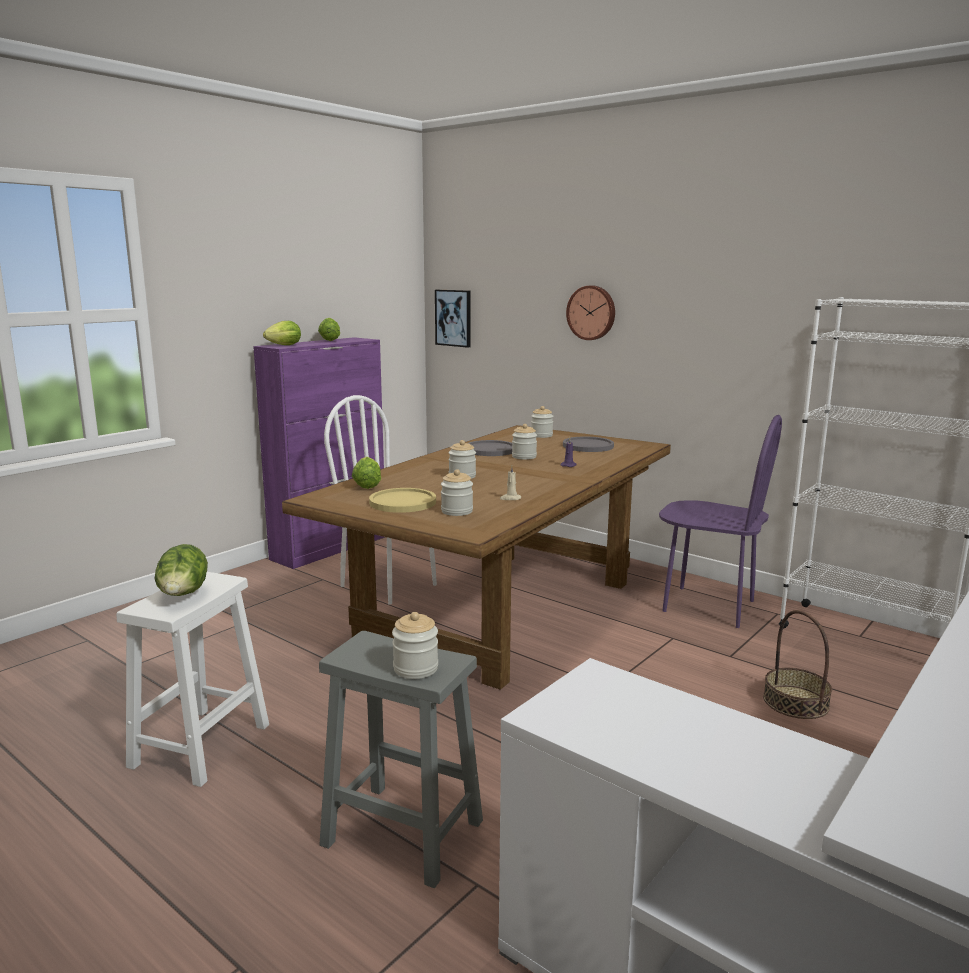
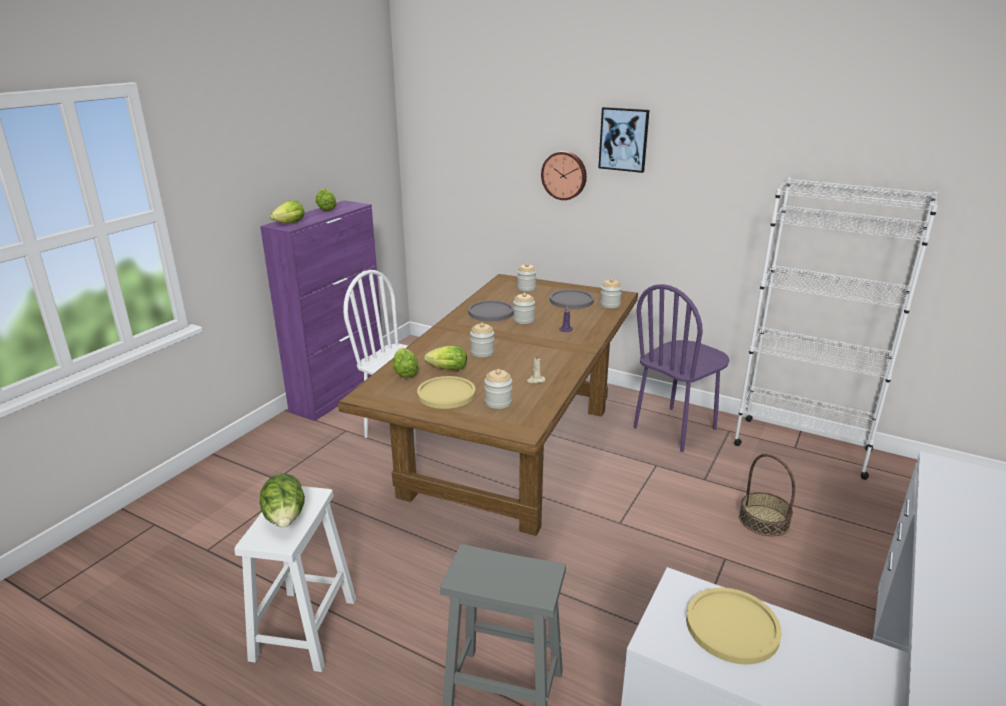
camera: 10 degrees left, 10 degrees up
(413, 486) = (445, 369): none -> lettuce
(415, 668) = (523, 585): jar -> jar (610, 304)
(454, 318) = (429, 171): picture -> picture (624, 139)
(646, 714) = (732, 626): none -> yellow plate
(708, 606) = (675, 428): purple chair -> purple chair turned 120 degrees clockwise

